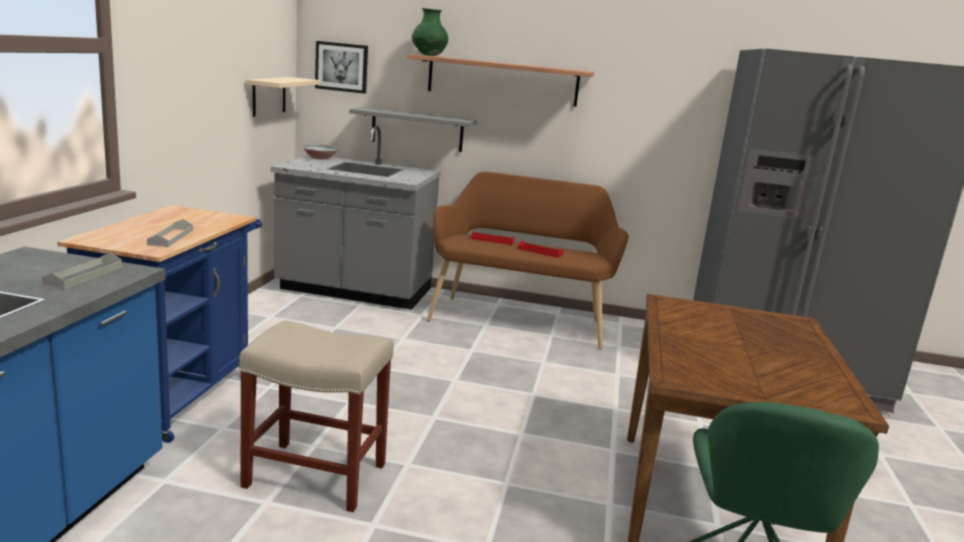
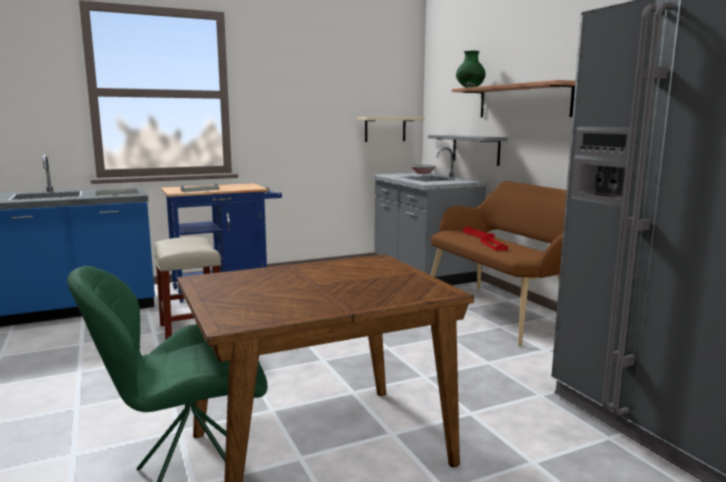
camera: 55 degrees right, 5 degrees down
(342, 67) = (441, 107): picture -> none

